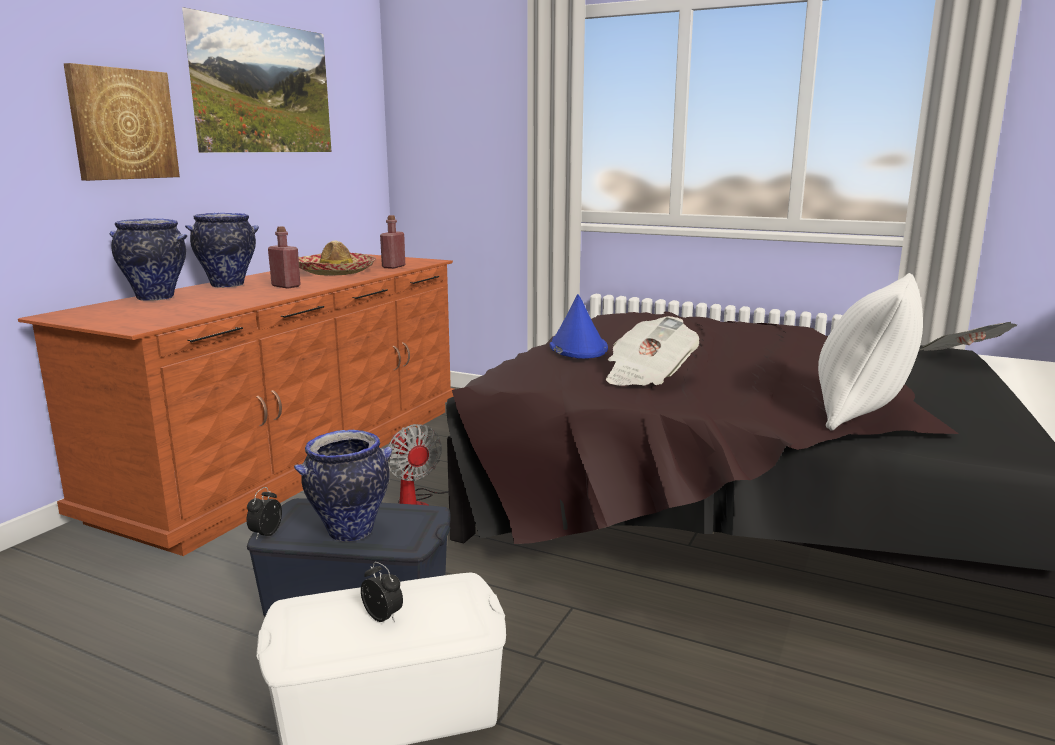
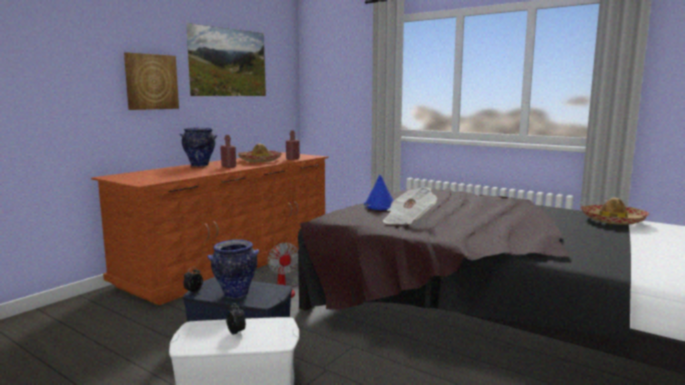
camera: 10 degrees right, 5 degrees down
(156, 298) = (161, 170): vase -> none
(860, 412) = (520, 243): white pillow -> none
(961, 359) = (613, 220): newspaper -> hat

